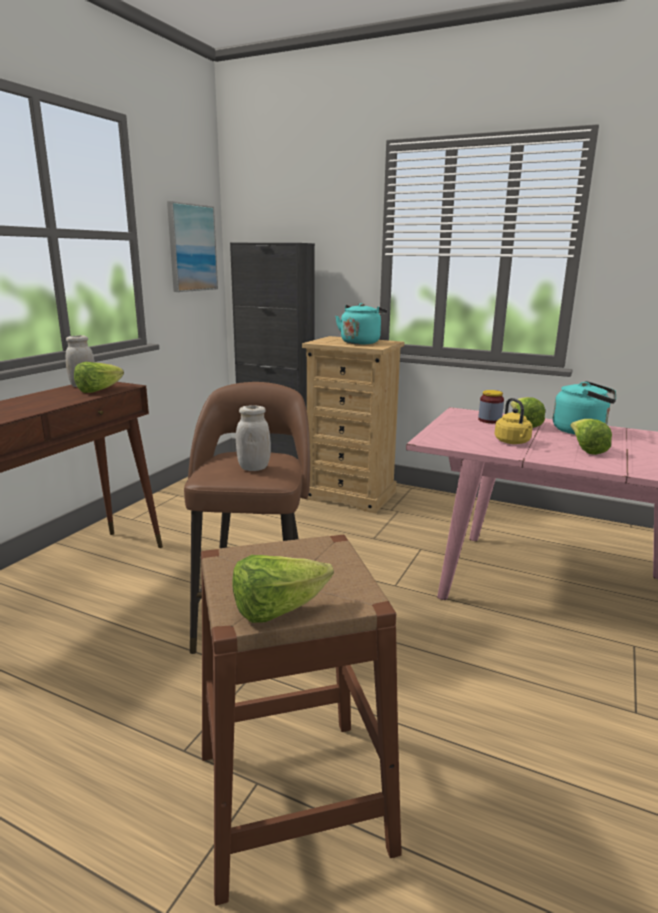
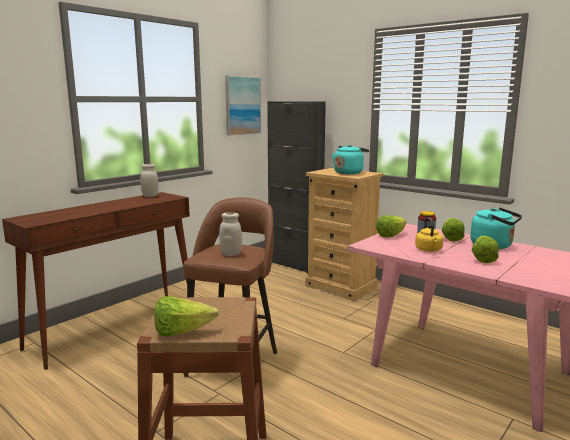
camera: 15 degrees right, 5 degrees down
(99, 390) = (157, 199): lettuce -> lettuce (390, 235)

